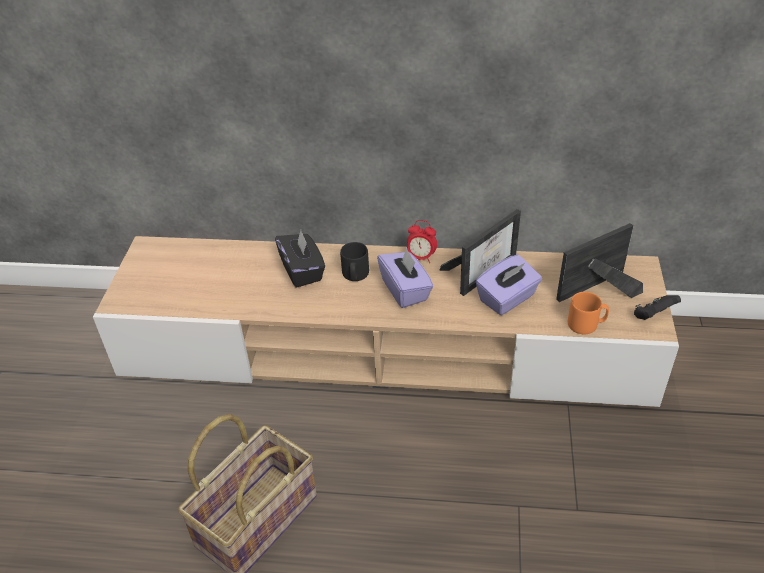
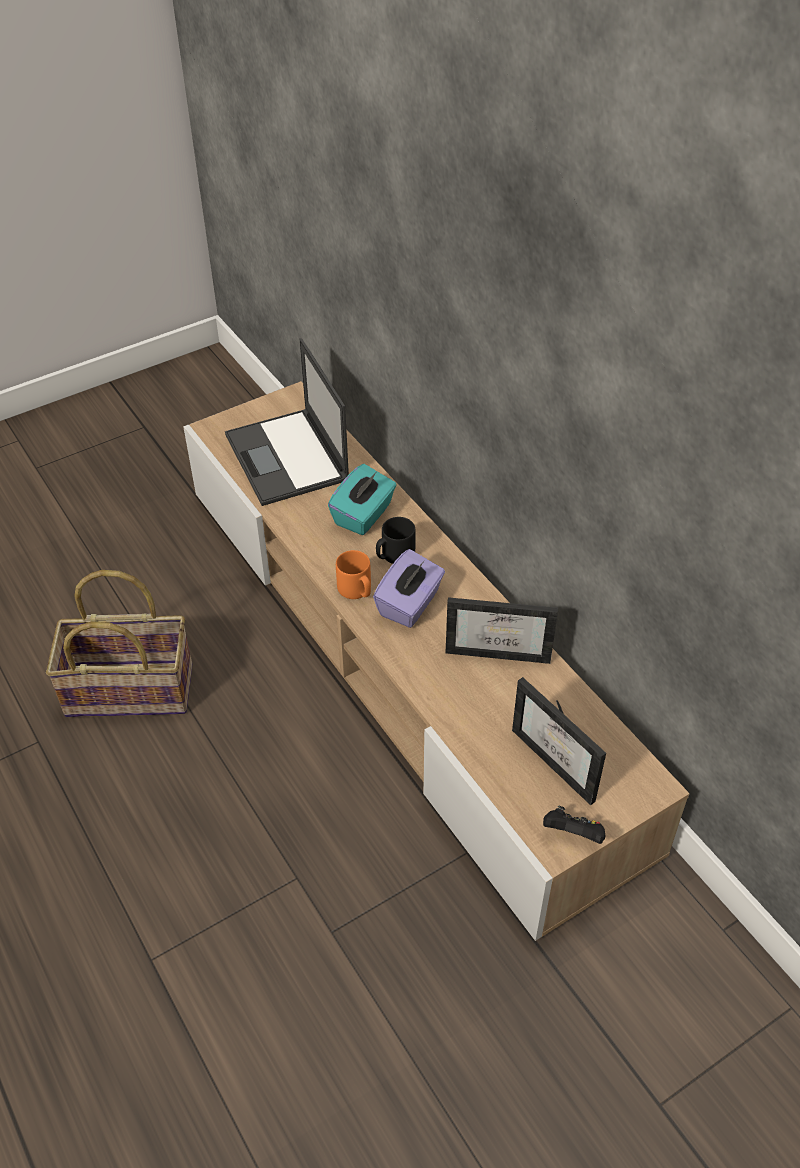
camera: 50 degrees right, 5 degrees up
(202, 279) = (288, 458): none -> laptop
(302, 271) = (363, 515): black tissue box -> turquoise tissue box
(421, 257) = (470, 588): alarm clock -> none
(507, 299) = (476, 691): purple tissue box -> none
(586, 324) = (500, 779): orange mug -> orange mug (356, 590)
(594, 291) = (562, 760): picture frame -> picture frame turned 150 degrees counterclockwise

